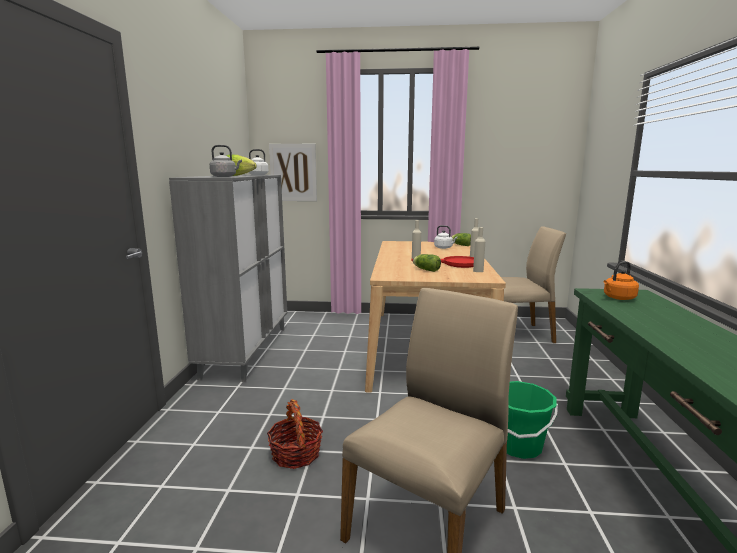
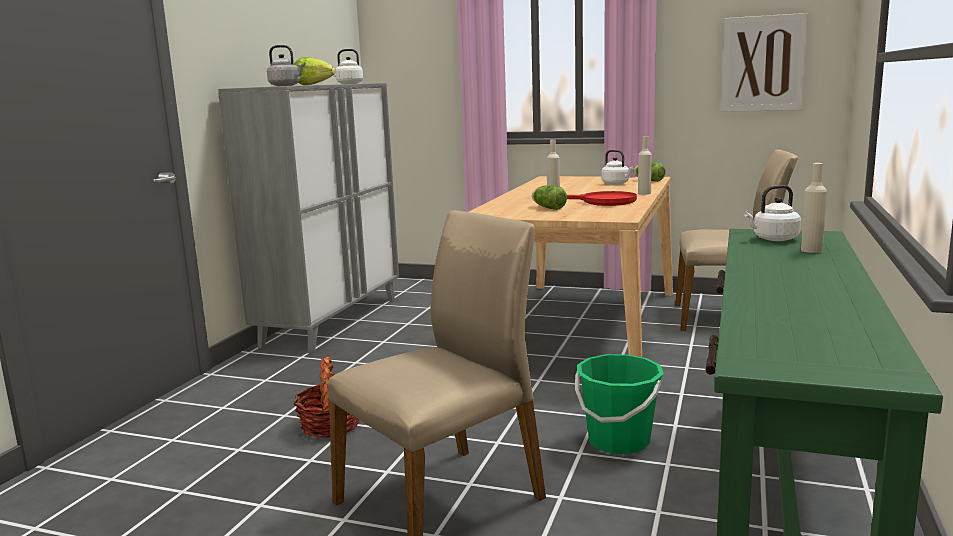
camera: 15 degrees right, 0 degrees up
(293, 172) = (416, 80): picture -> picture (763, 64)
(478, 271) = (620, 209): beige bottle -> beige bottle (811, 250)
(618, 298) = (773, 239): orange kettle -> white kettle

